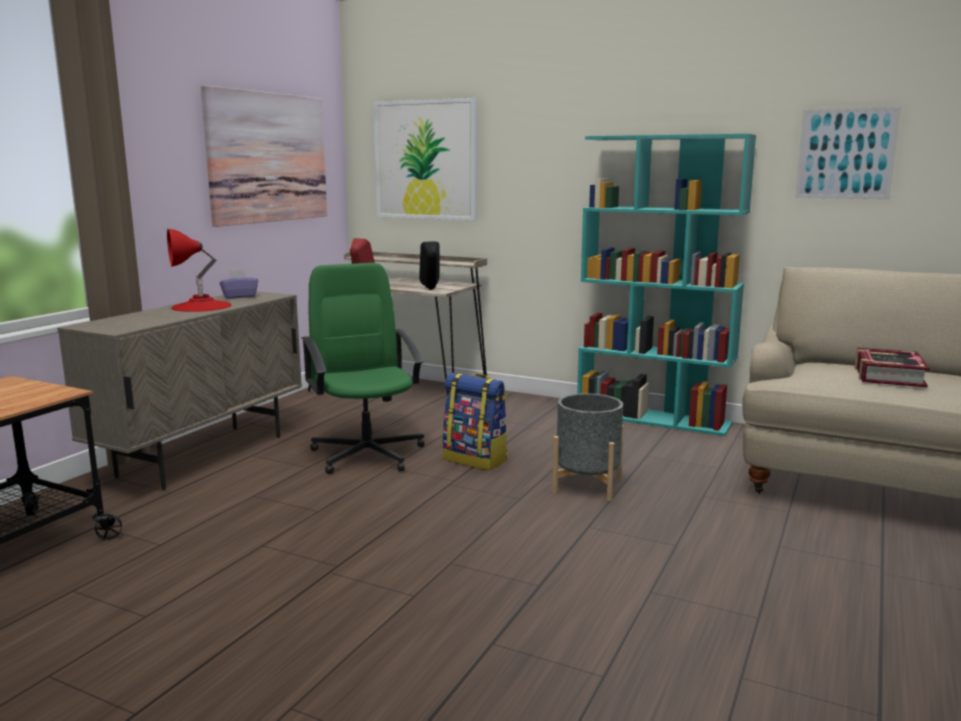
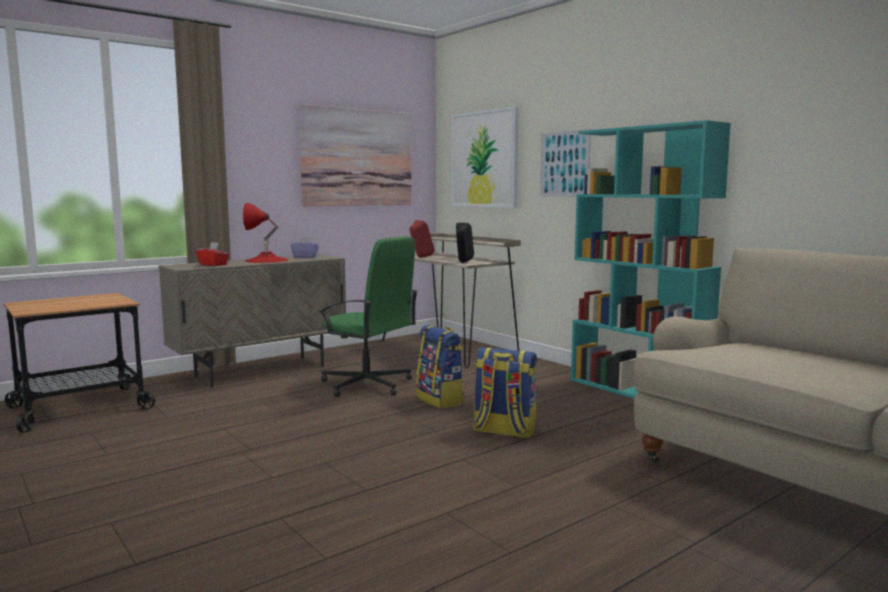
camera: 25 degrees right, 5 degrees down
(146, 320) = (213, 265): none -> red tissue box
(367, 453) = (367, 385): green office chair -> green office chair turned 120 degrees clockwise
(587, 486) = (503, 431): grey planter -> backpack
(846, 153) = (816, 136): picture -> picture (564, 164)
(888, 375) = (788, 357): book -> none

